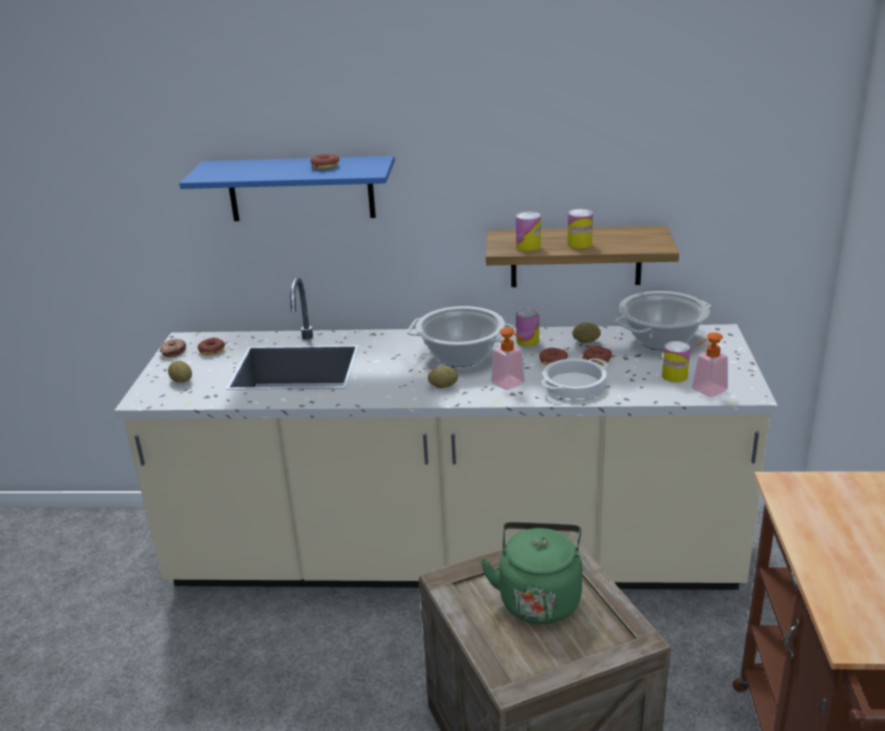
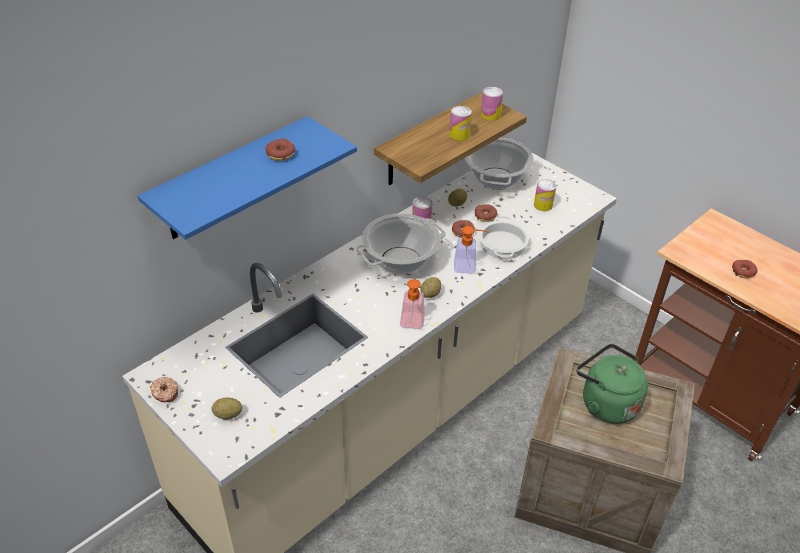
camera: 50 degrees left, 15 degrees up
(212, 351) = (200, 370): donut -> donut (743, 272)
(528, 246) = (432, 153): can -> can (490, 115)
(705, 392) = (574, 209): soap dispenser -> soap dispenser (411, 325)

